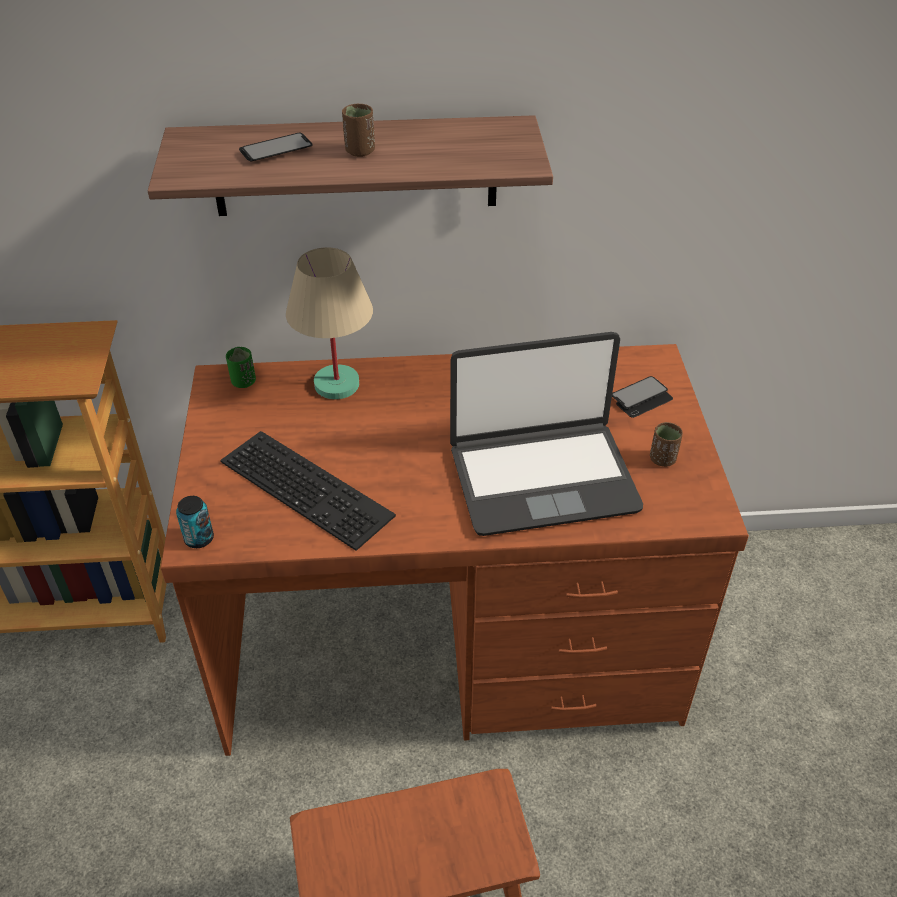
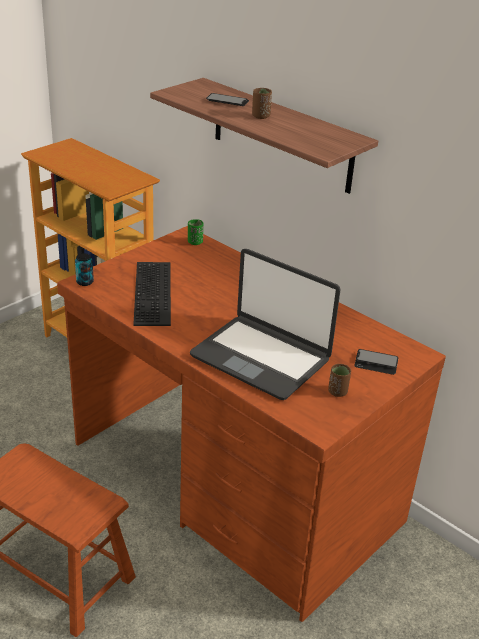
camera: 45 degrees right, 10 degrees down
(335, 385) = (232, 266): beige table lamp -> none

